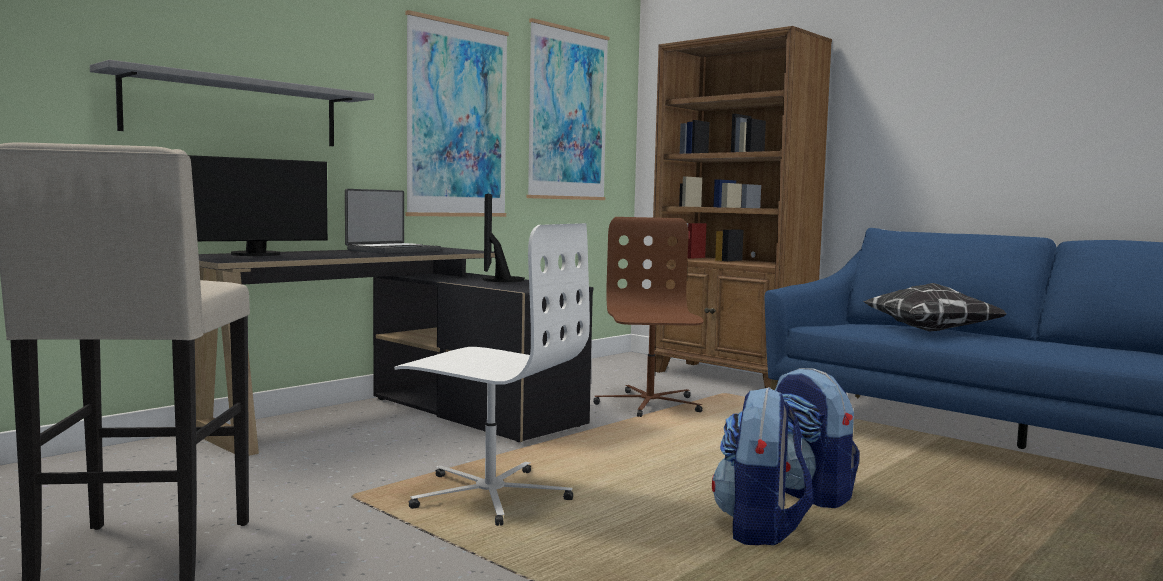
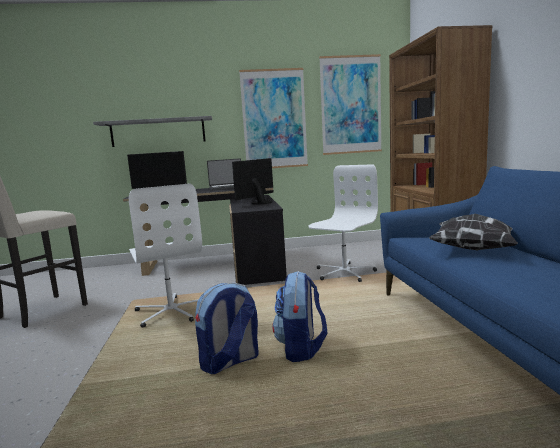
camera: 40 degrees right, 5 degrees up
(648, 404) = (344, 273): brown office chair -> white office chair

